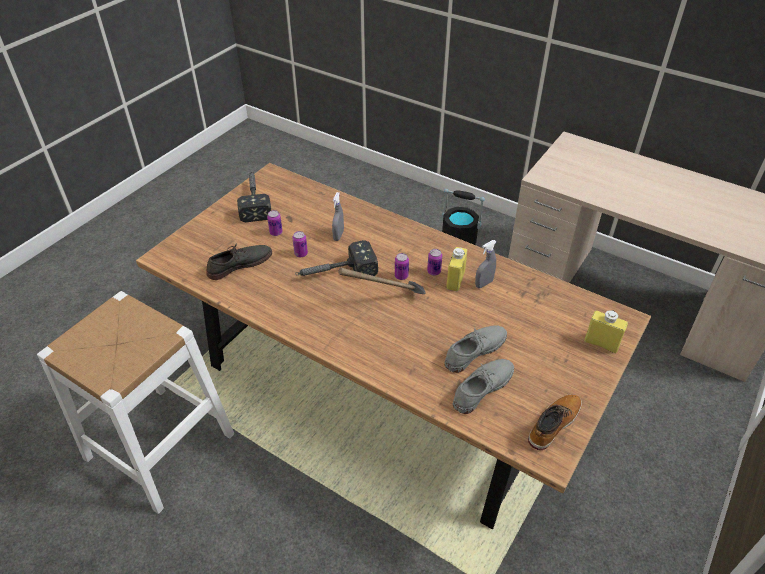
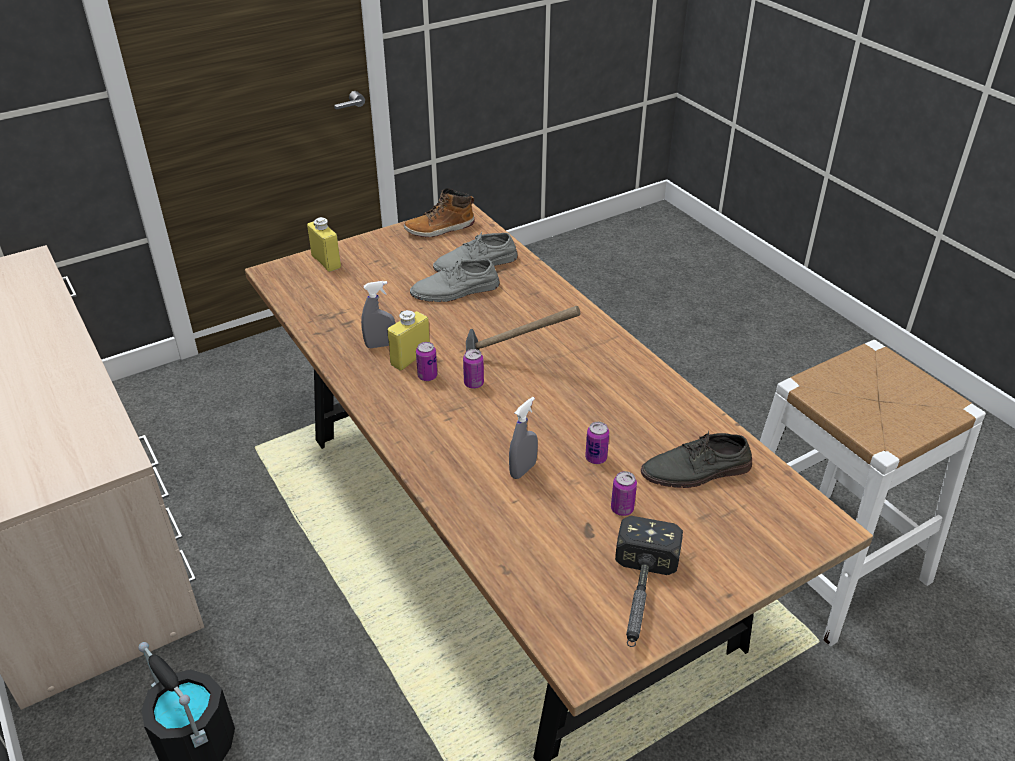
camera: 155 degrees left, 5 degrees down
(335, 273) = (560, 414): hammer -> none

